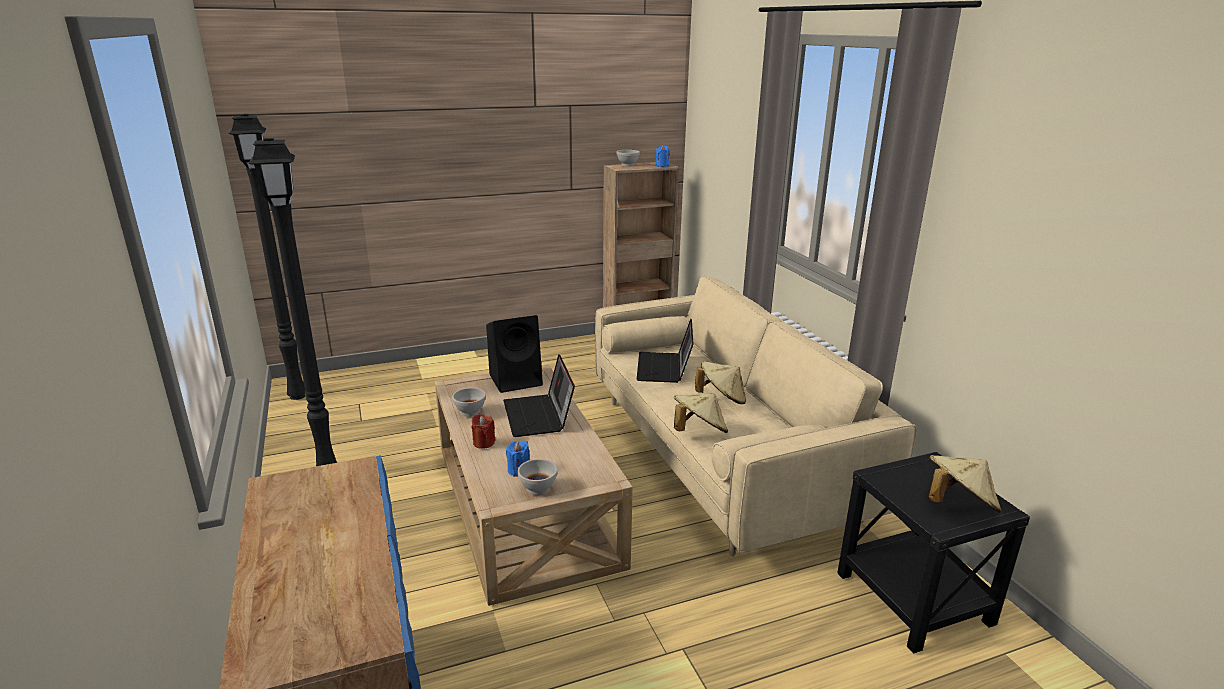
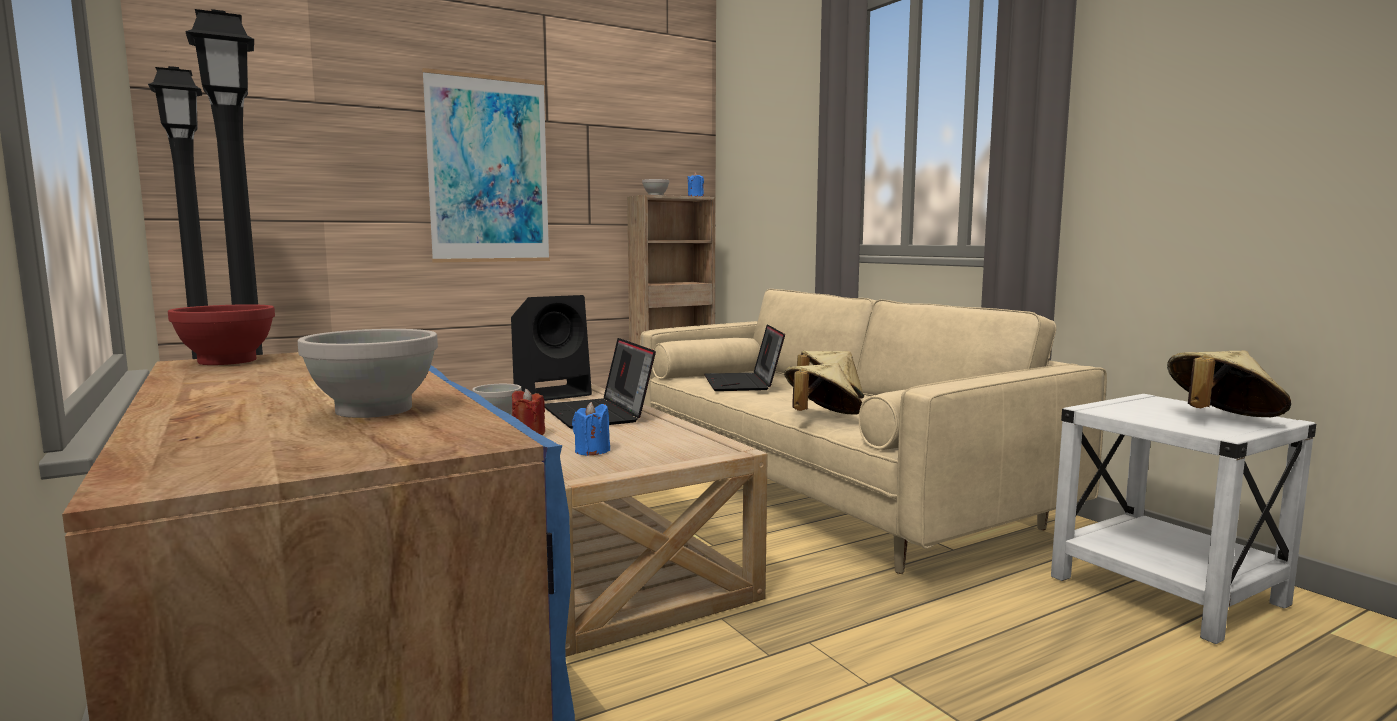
camera: 10 degrees left, 15 degrees down
(284, 484) = (229, 361): none -> red bowl
(486, 153) = (488, 170): none -> picture
(538, 488) = (630, 461): white bowl -> white bowl (375, 409)
(914, 599) = (1168, 592): black side table -> white side table

